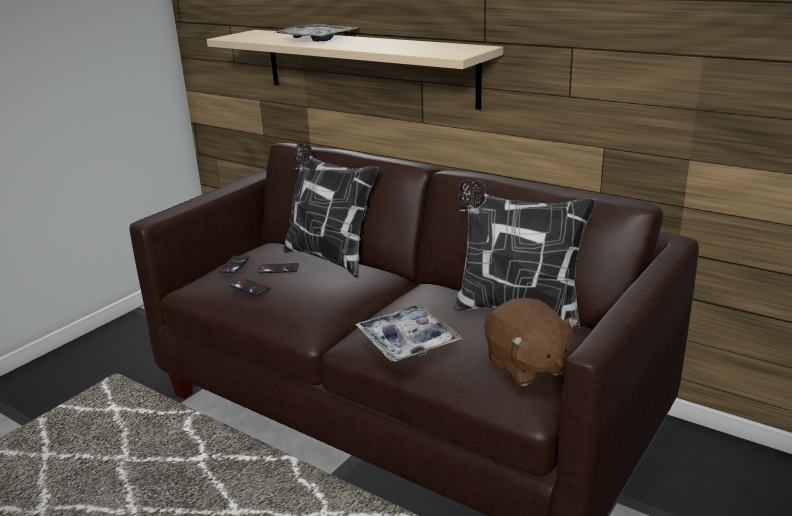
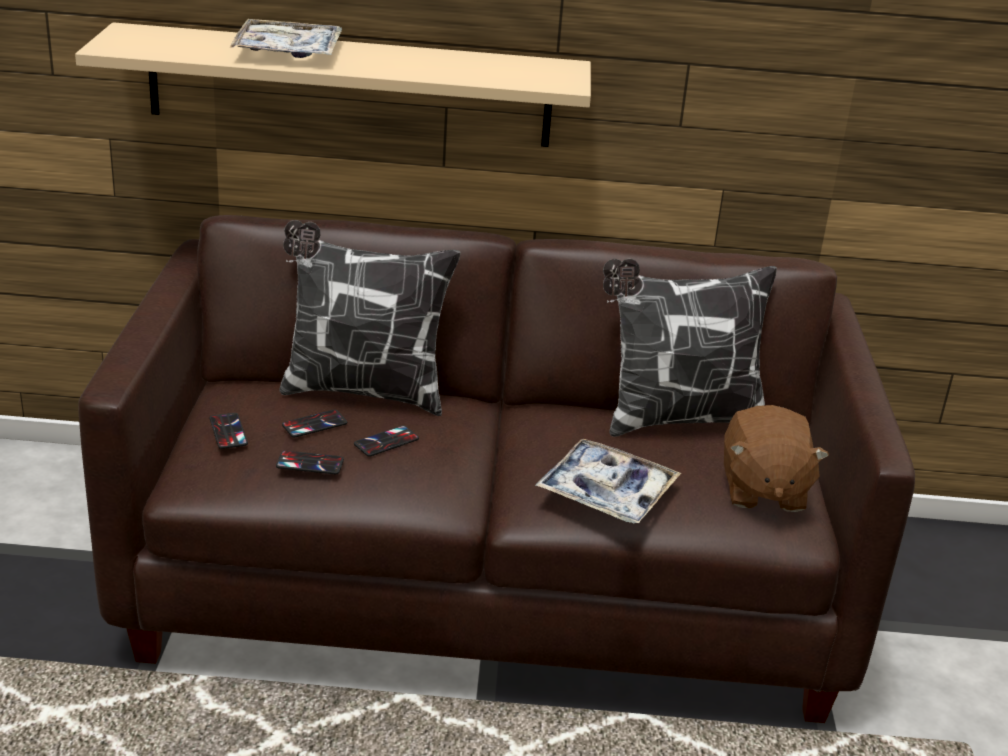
camera: 35 degrees left, 5 degrees up
(304, 284) = (386, 442): none -> phone
(527, 366) = (762, 490): brown plush toy -> brown plush toy turned 60 degrees clockwise

